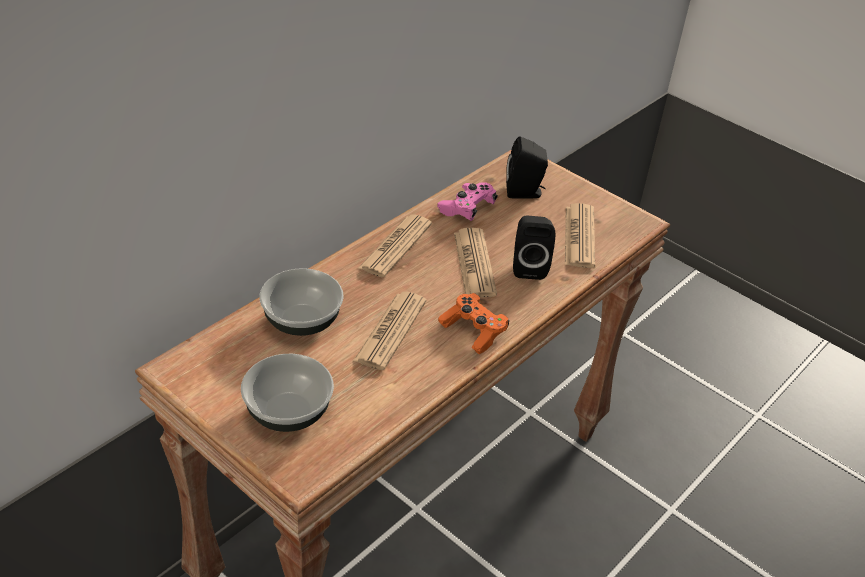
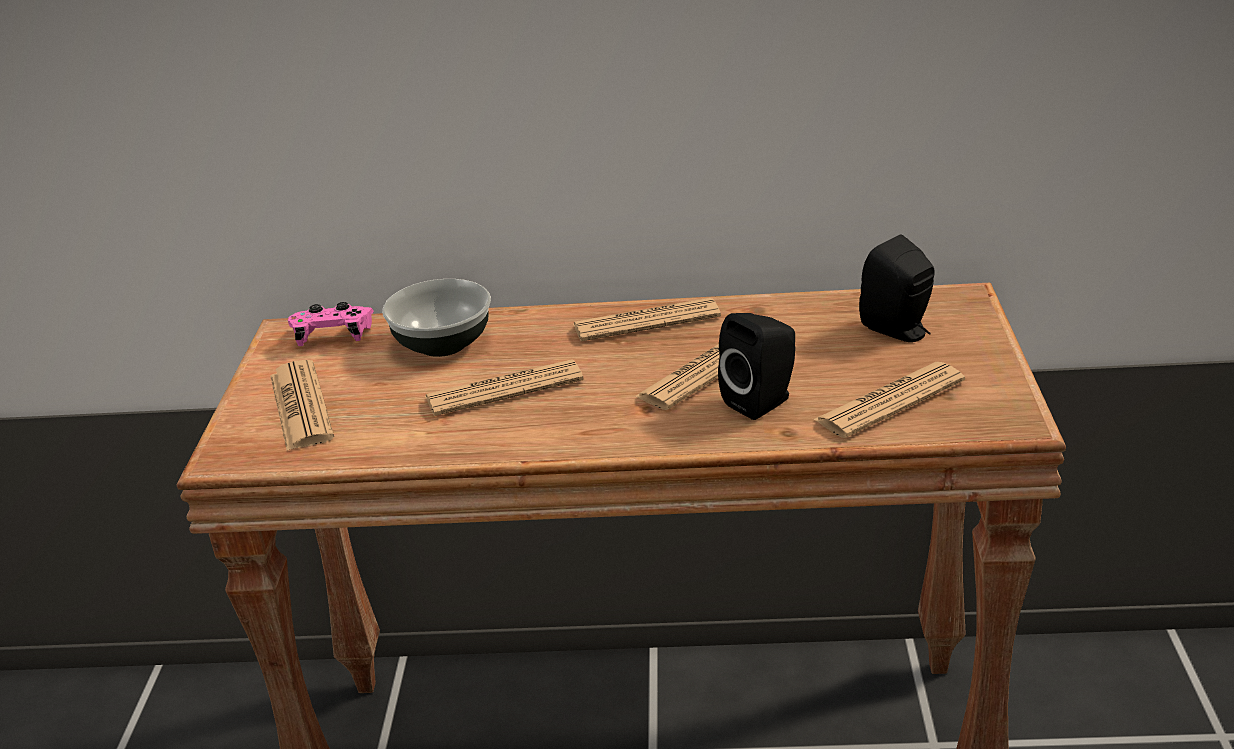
camera: 55 degrees right, 10 degrees down
(287, 413) = (301, 406): bowl -> newspaper
(467, 209) = (793, 319): pink game controller -> pink game controller (334, 337)
(473, 331) = (584, 430): orange game controller -> none

